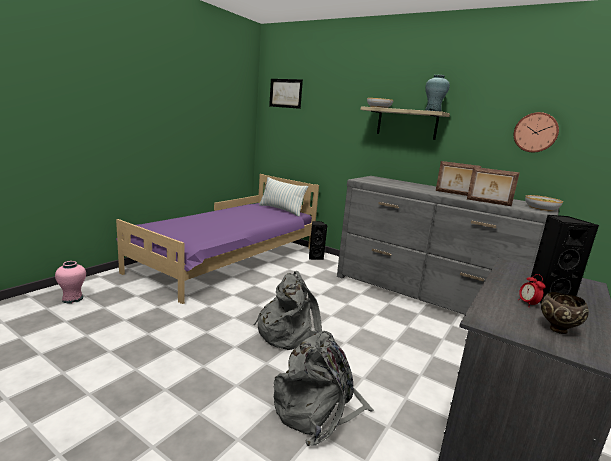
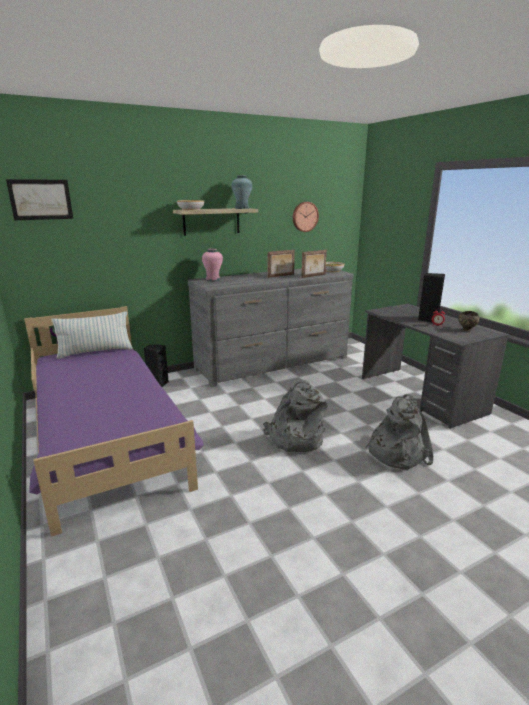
camera: 60 degrees left, 5 degrees up
(73, 299) = (104, 591): pink vase -> pink vase (213, 279)

